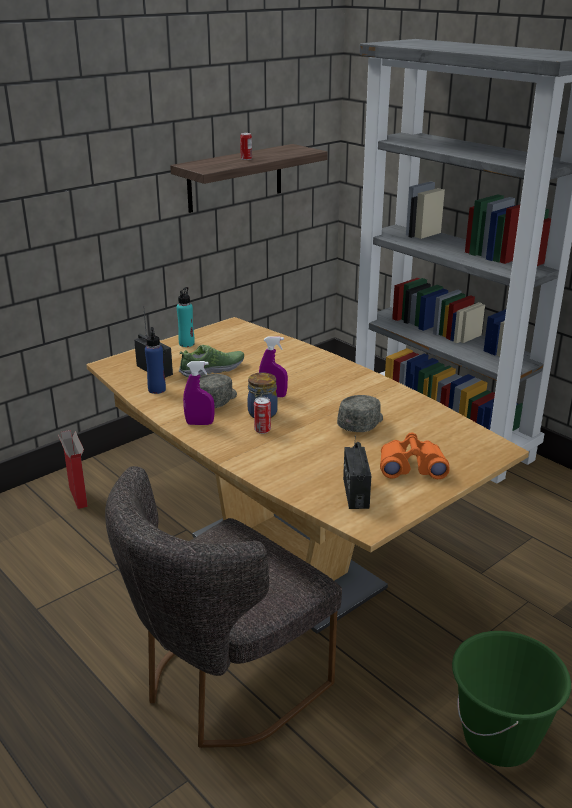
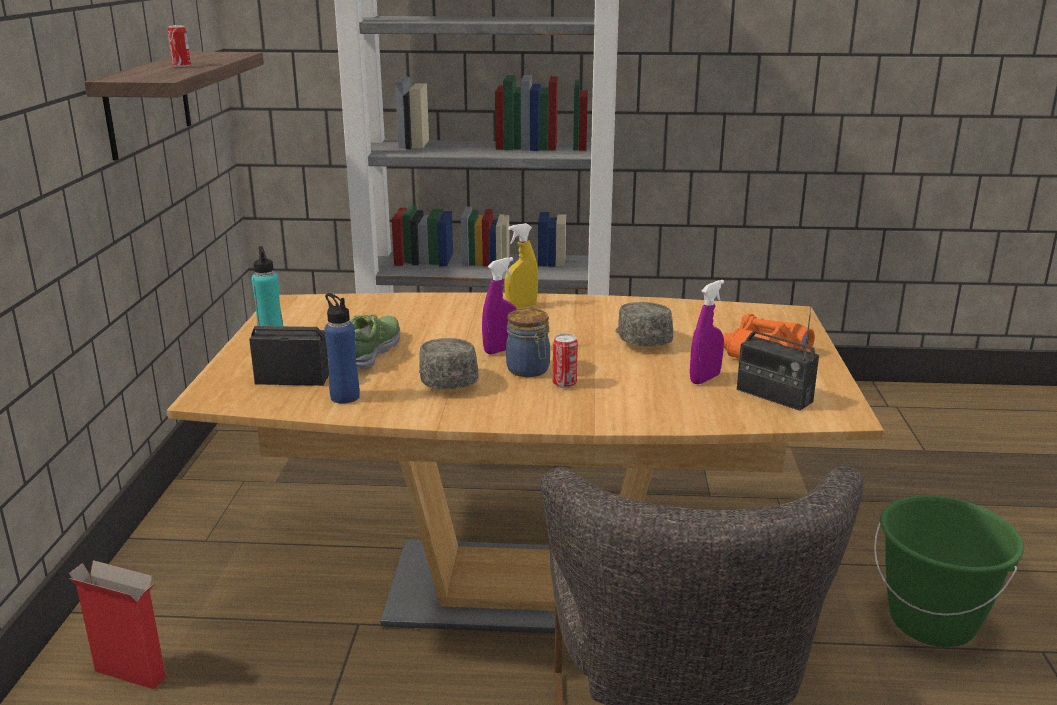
camera: 45 degrees left, 5 degrees down
(200, 423) = (482, 407): purple spray bottle -> purple spray bottle (705, 379)
(340, 373) = (521, 306): none -> yellow spray bottle

